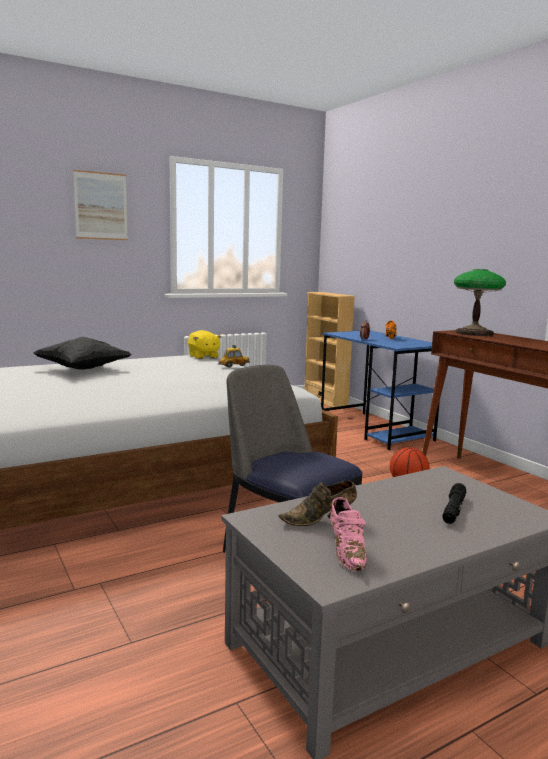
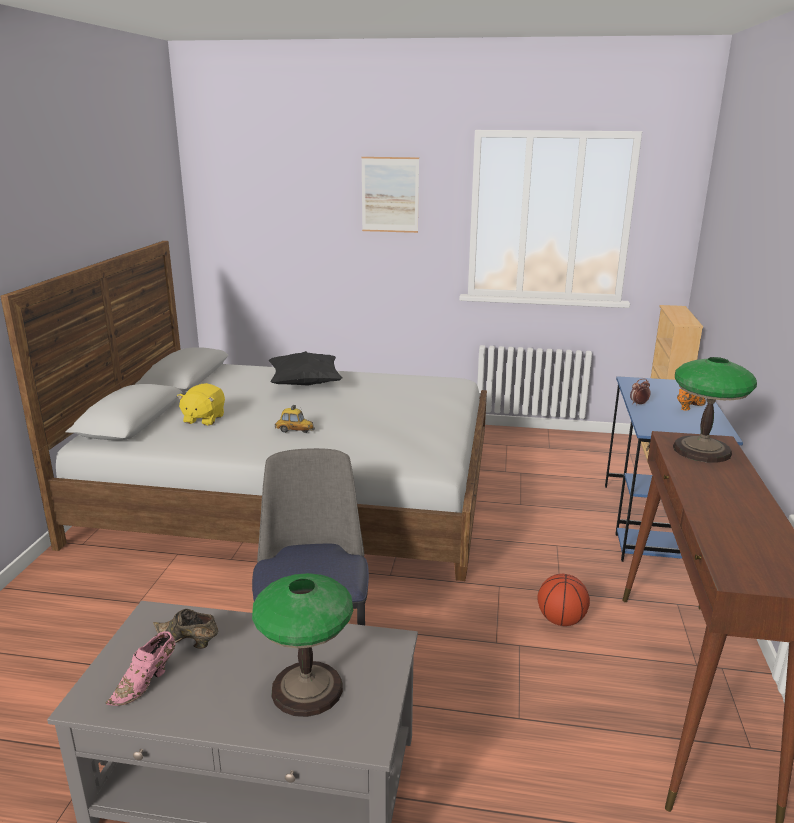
camera: 40 degrees right, 10 degrees up
(203, 356) = (449, 384): yellow plush toy -> yellow plush toy (203, 419)
(234, 366) = (448, 409): toy car -> toy car (294, 431)
(453, 510) = (306, 689): black flashlight -> table lamp

